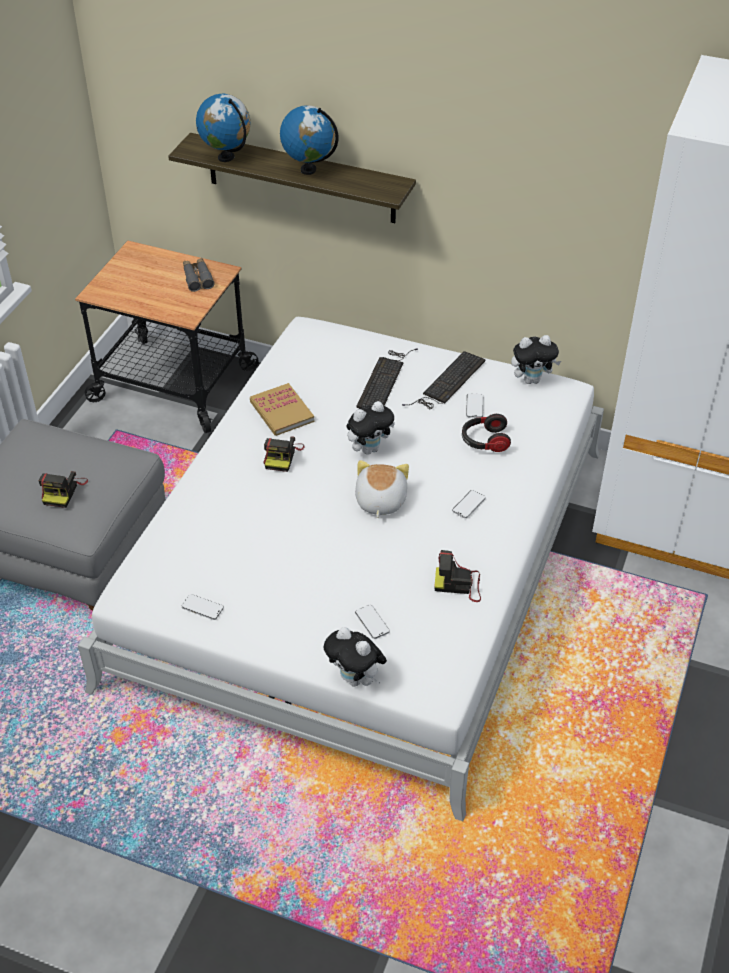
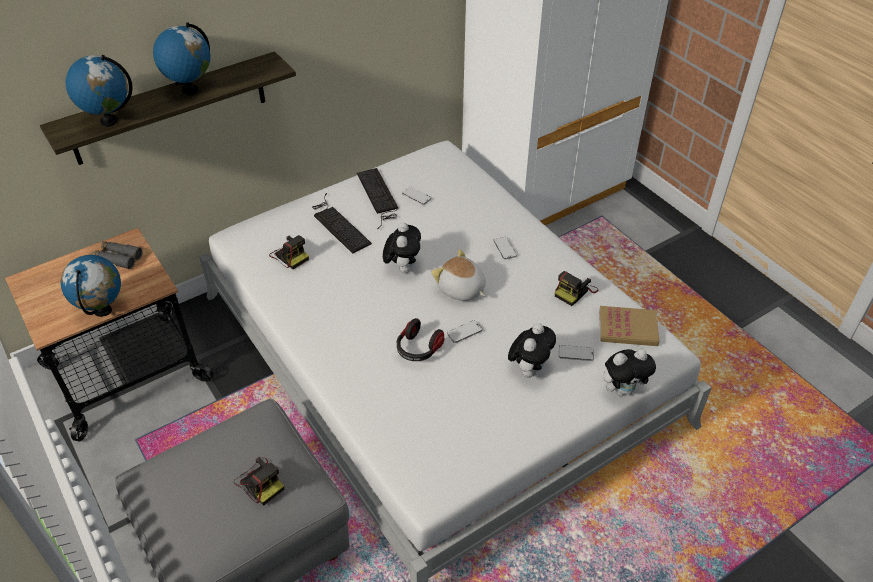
camera: 55 degrees left, 0 degrees up
(137, 305) = (103, 311): none -> globe
(202, 608) = (482, 448): phone -> phone (464, 332)
(282, 411) = (312, 295): book -> book (628, 328)
(282, 456) = (362, 318): camera -> camera (289, 255)
(484, 441) = (454, 209): headphones -> headphones (418, 349)
(532, 380) = (418, 159): plush toy -> plush toy (529, 369)

